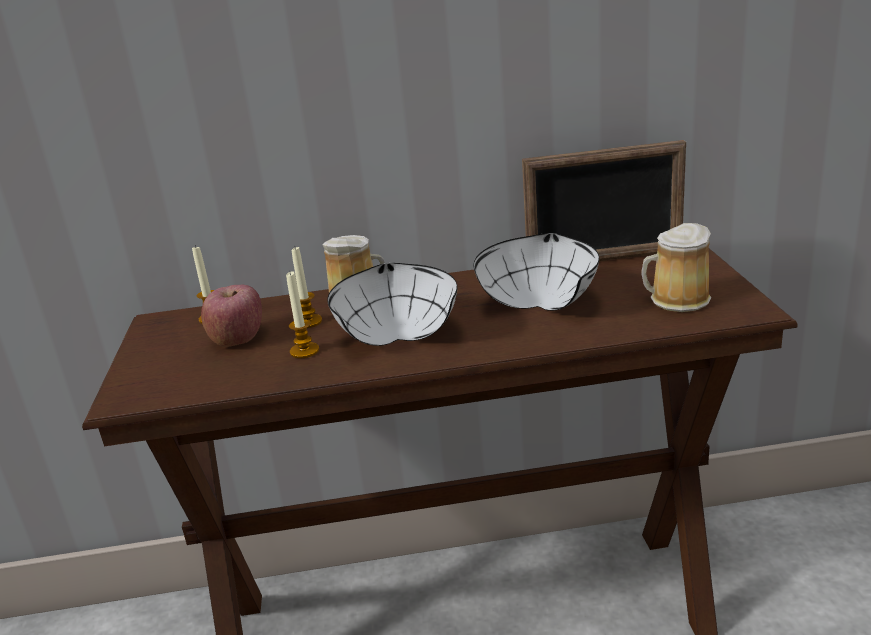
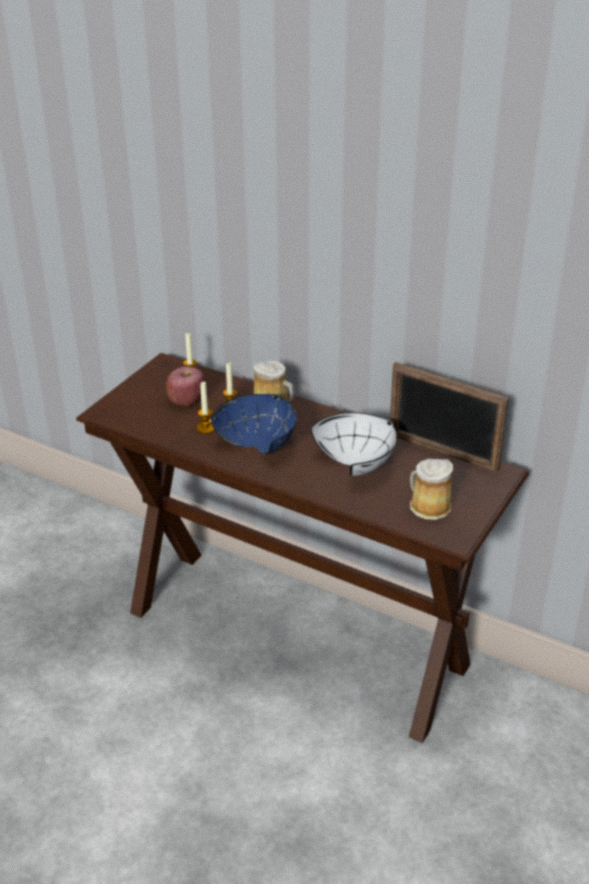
camera: 35 degrees right, 10 degrees up
(395, 333) = (259, 442): white bowl -> blue bowl

